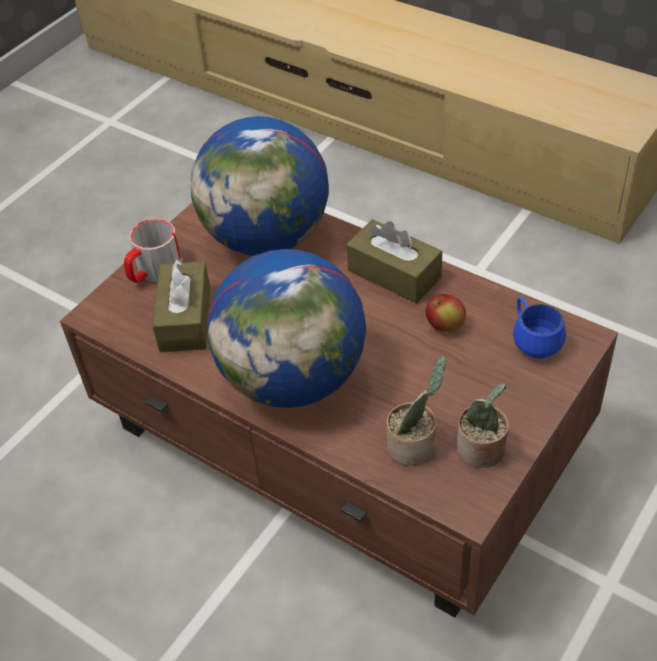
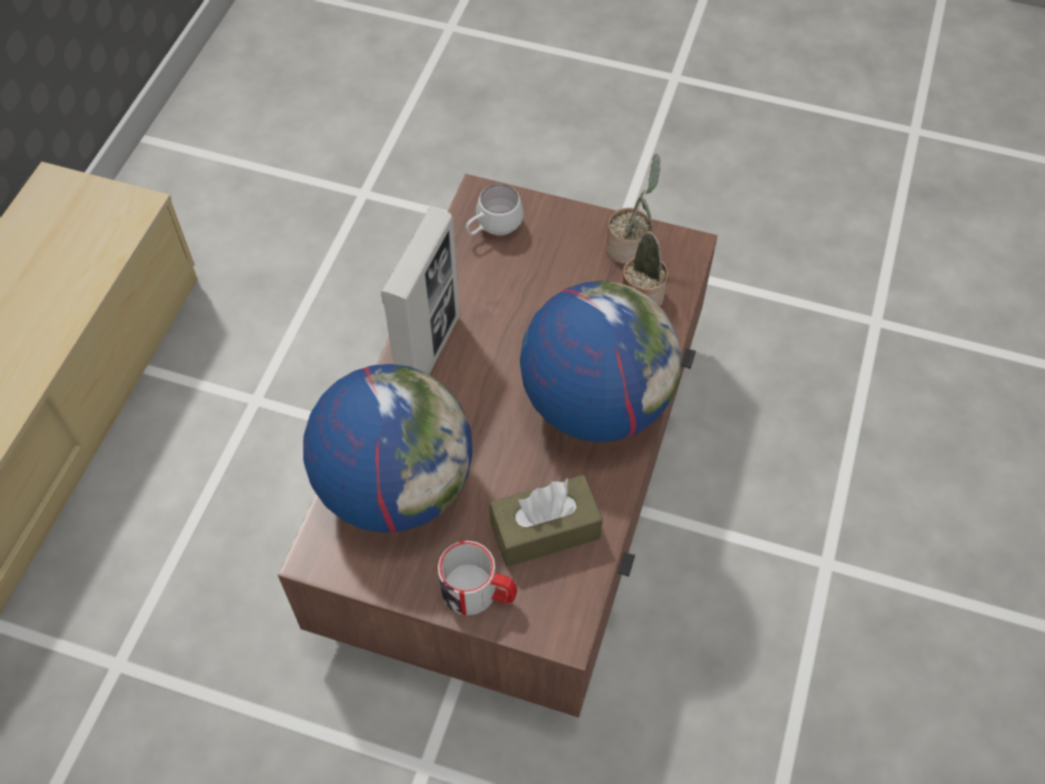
camera: 110 degrees left, 10 degrees up
(394, 274) = (429, 351): brown tissue box -> picture frame
(445, 326) = (492, 296): apple -> none
(532, 341) = (493, 229): blue mug -> white mug

